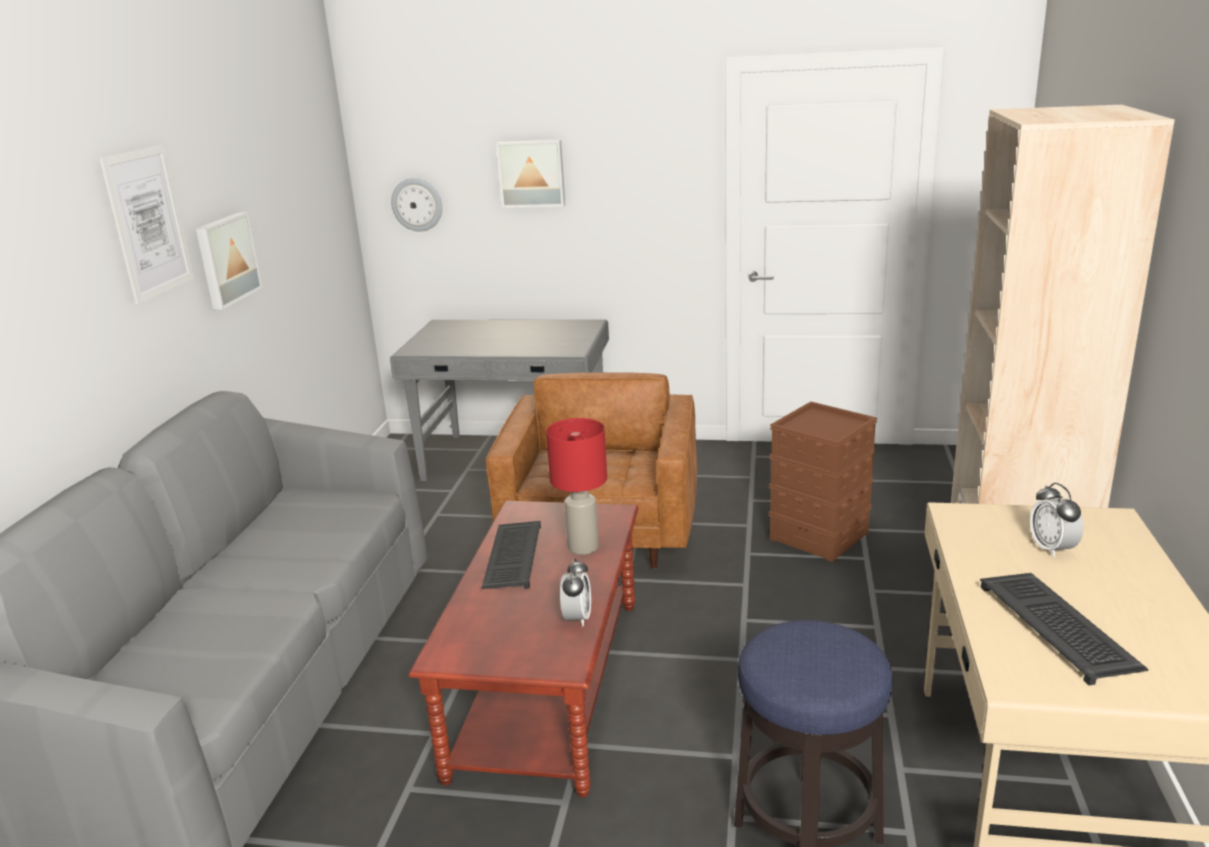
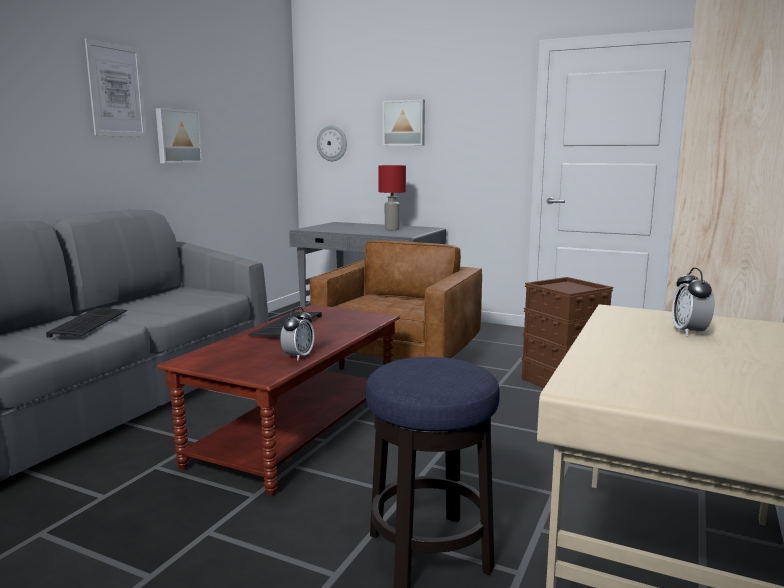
camera: 15 degrees right, 10 degrees down
(583, 547) = (340, 328): red table lamp -> red table lamp (392, 229)
(1059, 628) = (654, 367): keyboard -> keyboard (90, 324)

